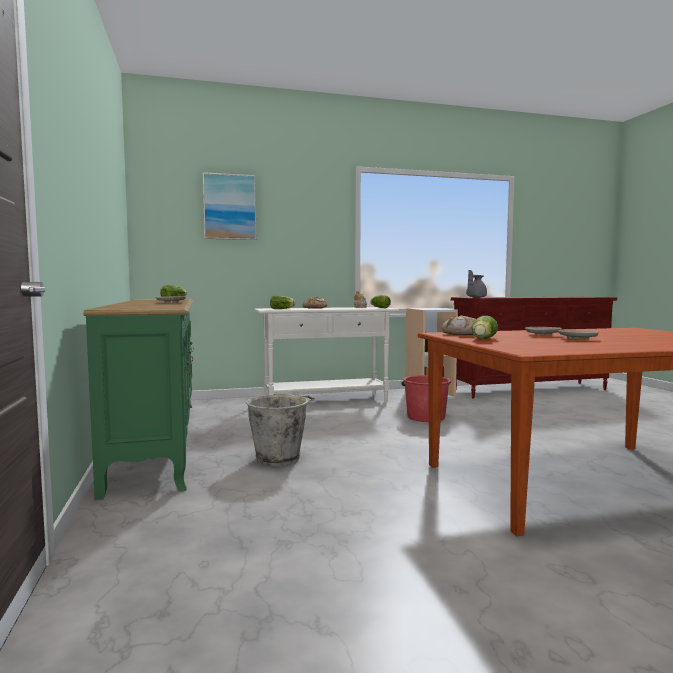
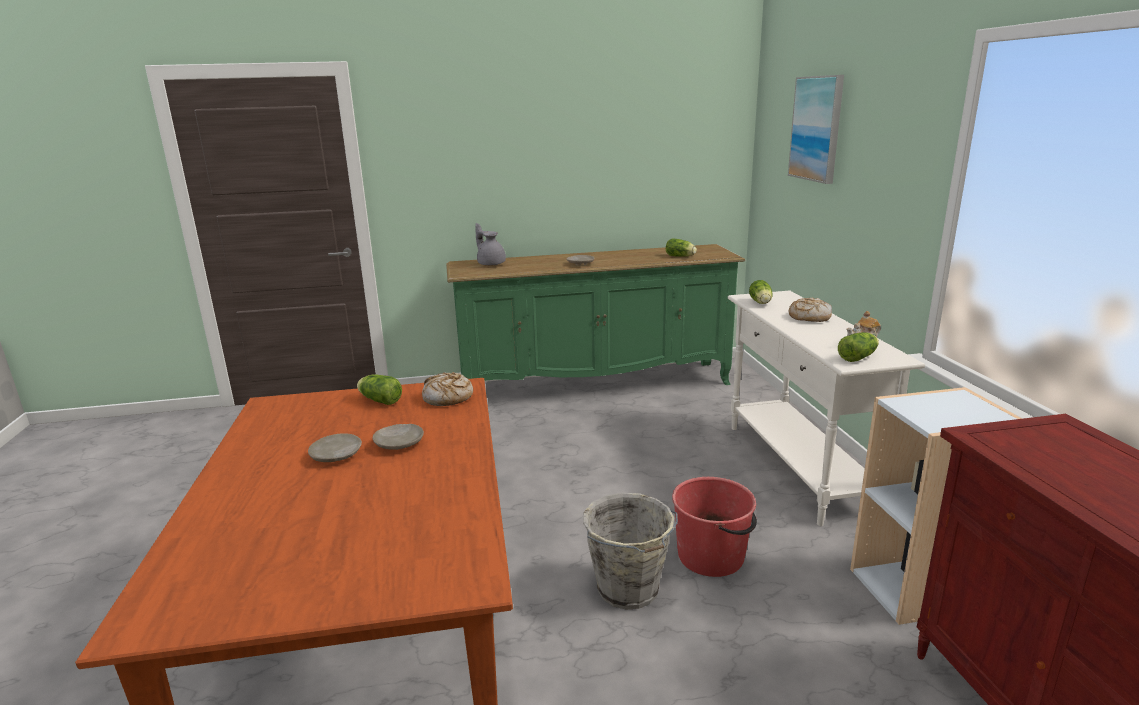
camera: 95 degrees right, 15 degrees up
(280, 458) = (528, 442): grey bucket -> grey bucket (629, 590)
(475, 297) = (1025, 437): grey teapot -> grey teapot (491, 264)

